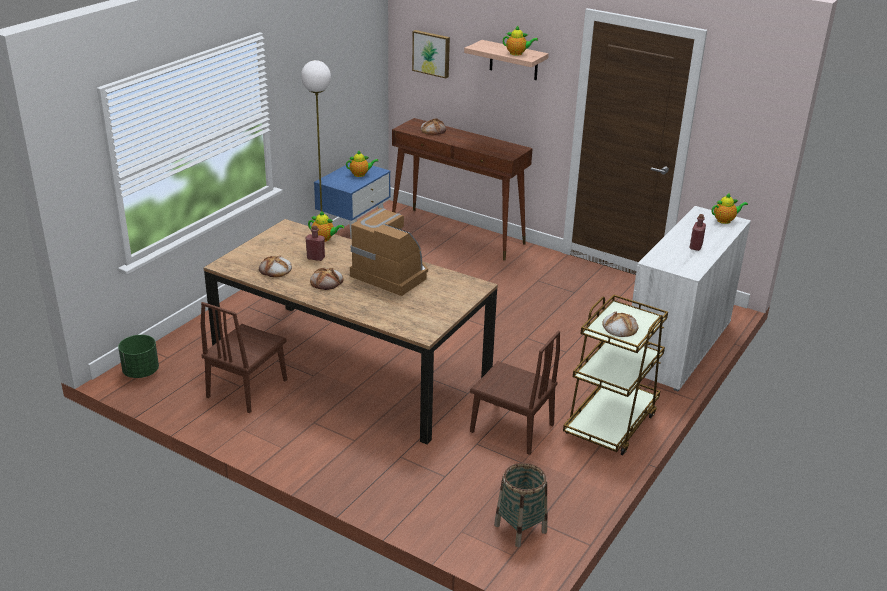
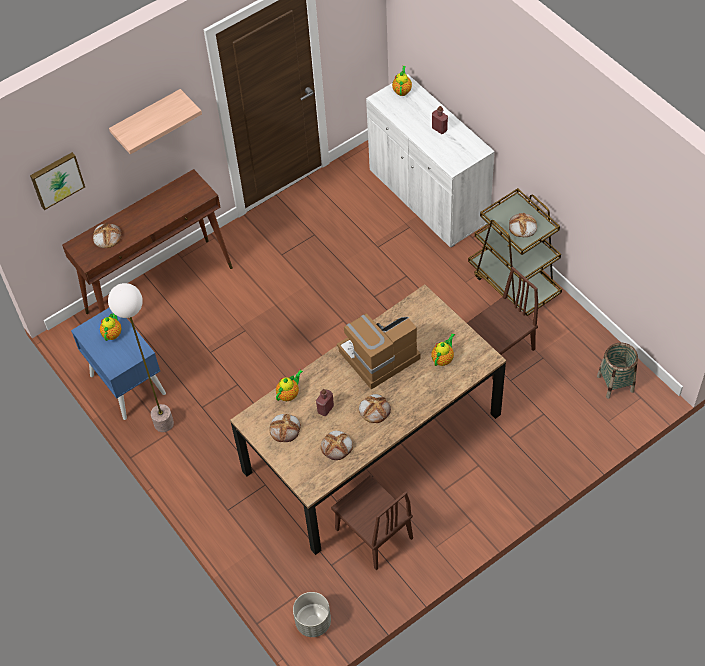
camera: 65 degrees left, 25 degrees up
(141, 372) = (313, 622): green planter -> grey planter
(285, 243) = (285, 429): none -> bread
(517, 53) = (171, 113): teapot -> teapot (443, 358)

